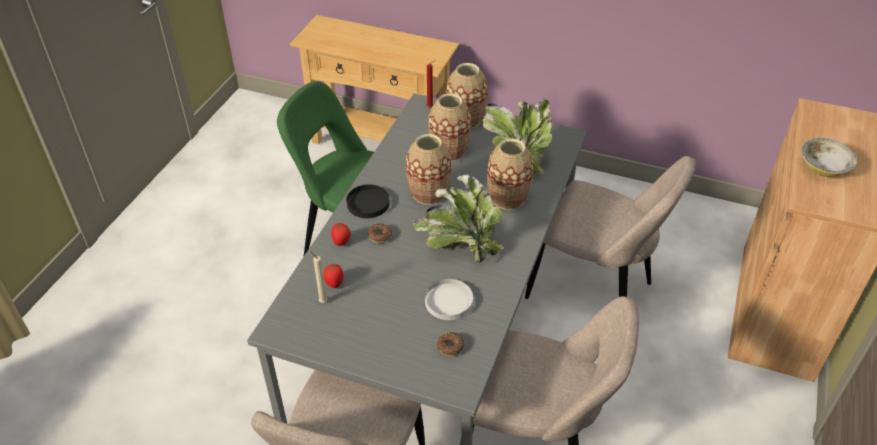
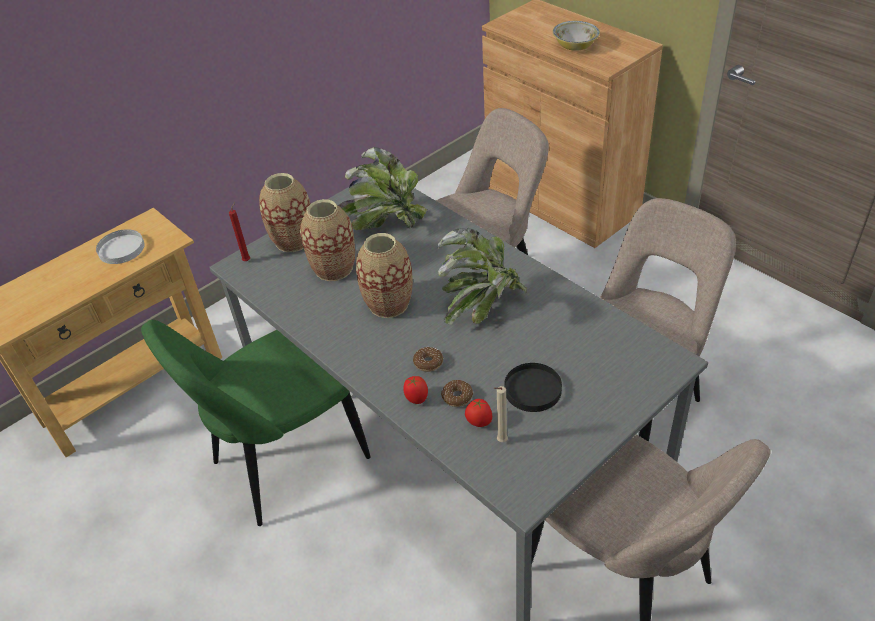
camera: 60 degrees left, 0 degrees up
(368, 203) = (368, 357): black plate -> black plate (532, 389)
(448, 301) = (557, 336): white plate -> white plate (121, 249)
(450, 347) = (619, 353): donut -> donut (457, 397)
(508, 198) = (438, 249): vase -> none

